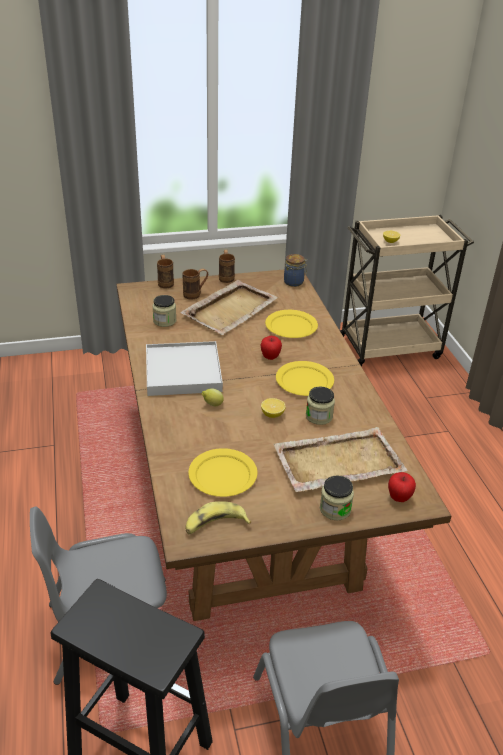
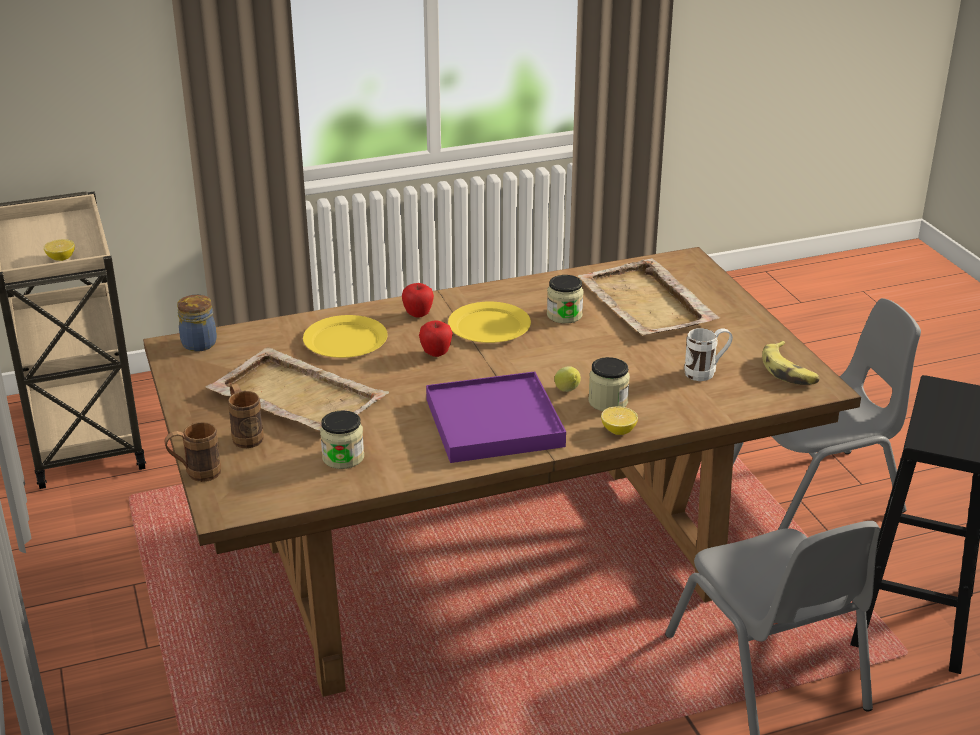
camera: 95 degrees left, 5 degrees down
(183, 372) = (494, 423): white tray -> purple tray
(222, 475) = (706, 373): yellow plate -> white mug
(226, 277) = (176, 409): brown mug -> none
(272, 414) = (572, 346): lemon -> lemon (618, 430)
(335, 509) = (724, 303): jar -> jar (608, 402)
(399, 498) = (688, 270): apple -> apple (418, 315)

